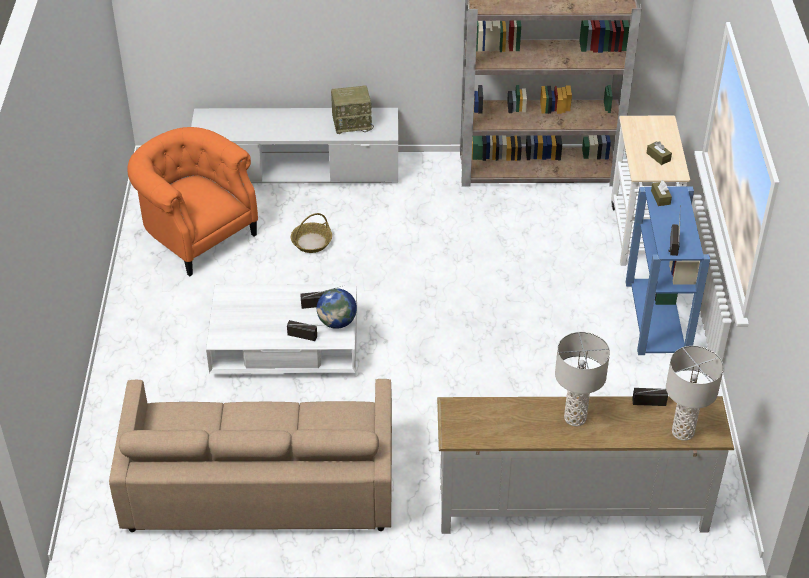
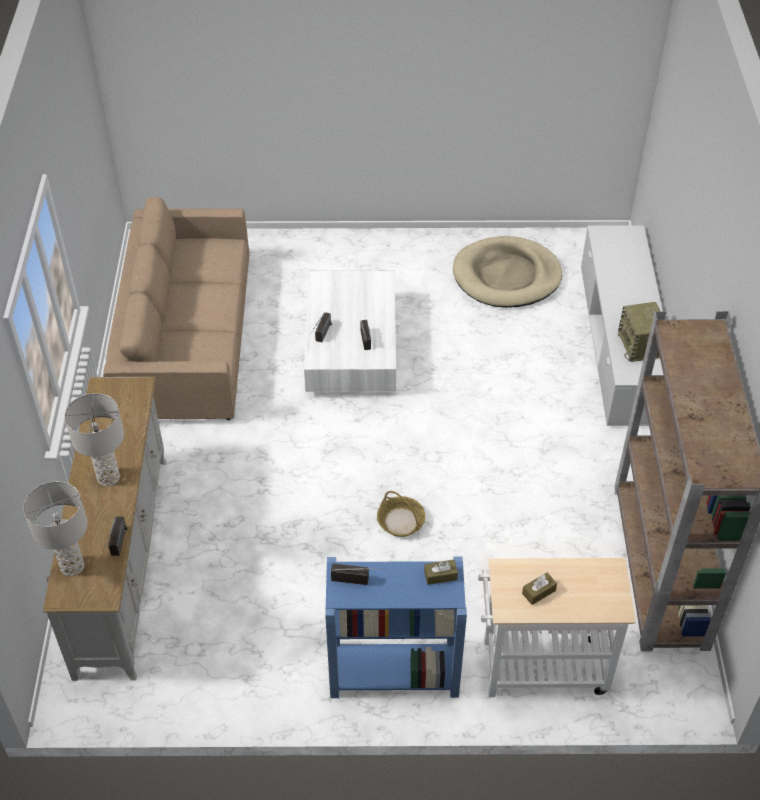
camera: 90 degrees right, 5 degrees up
(195, 234) = (506, 276): orange armchair -> beige dog bed
(311, 242) = (502, 360): basket -> basket (400, 521)
(337, 322) = (340, 356): globe -> none

